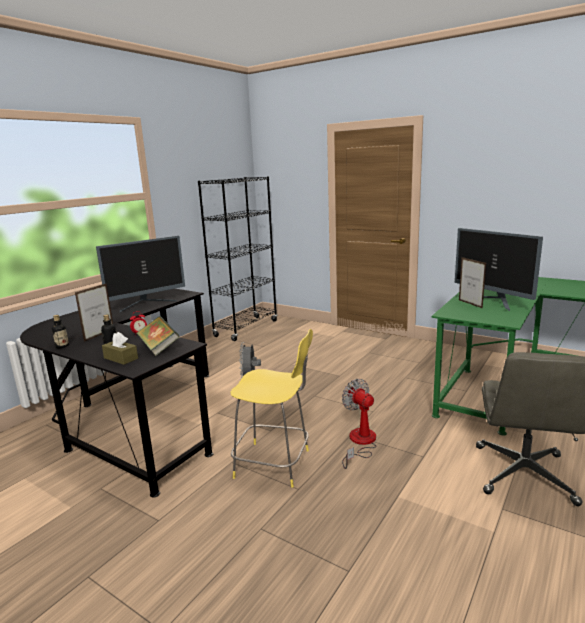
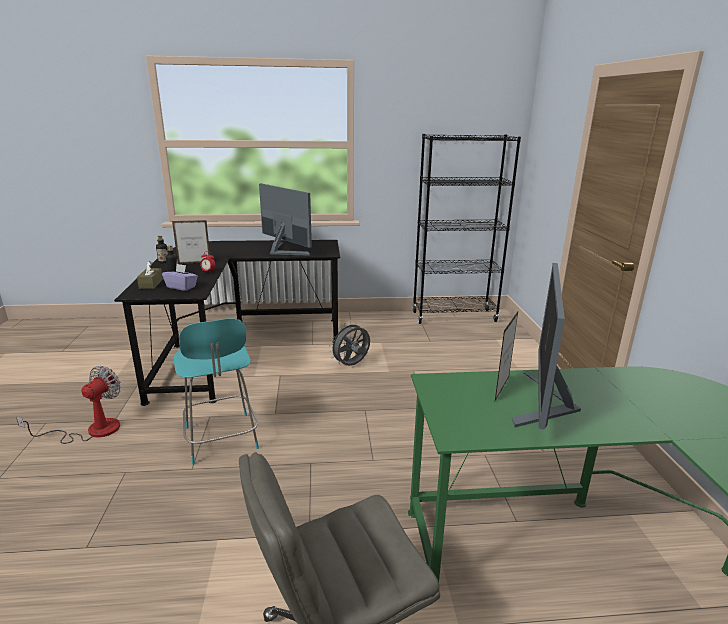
camera: 50 degrees right, 5 degrees up
(147, 303) = (284, 251): monitor -> monitor turned 150 degrees counterclockwise
(159, 348) = (181, 287): book -> purple tissue box
(275, 464) = (221, 440): yellow stool -> turquoise stool
(360, 443) = (299, 475): fan -> fan (91, 430)

